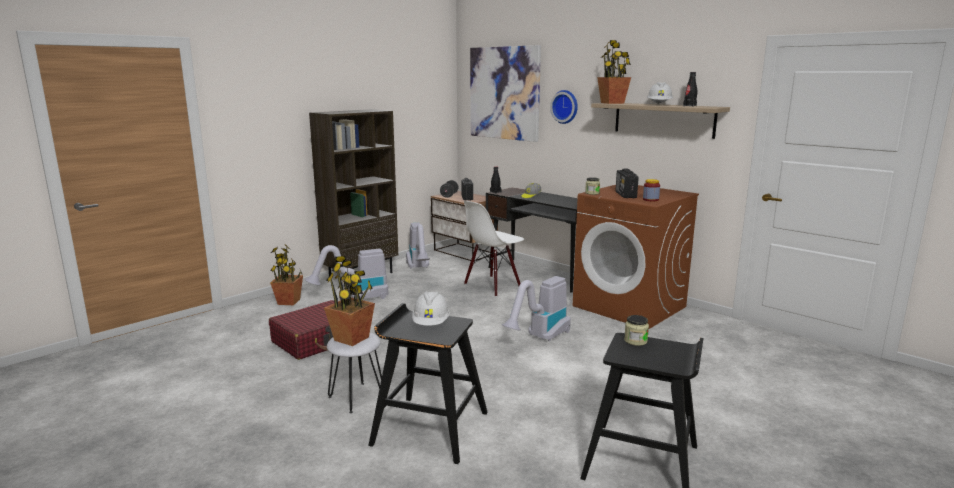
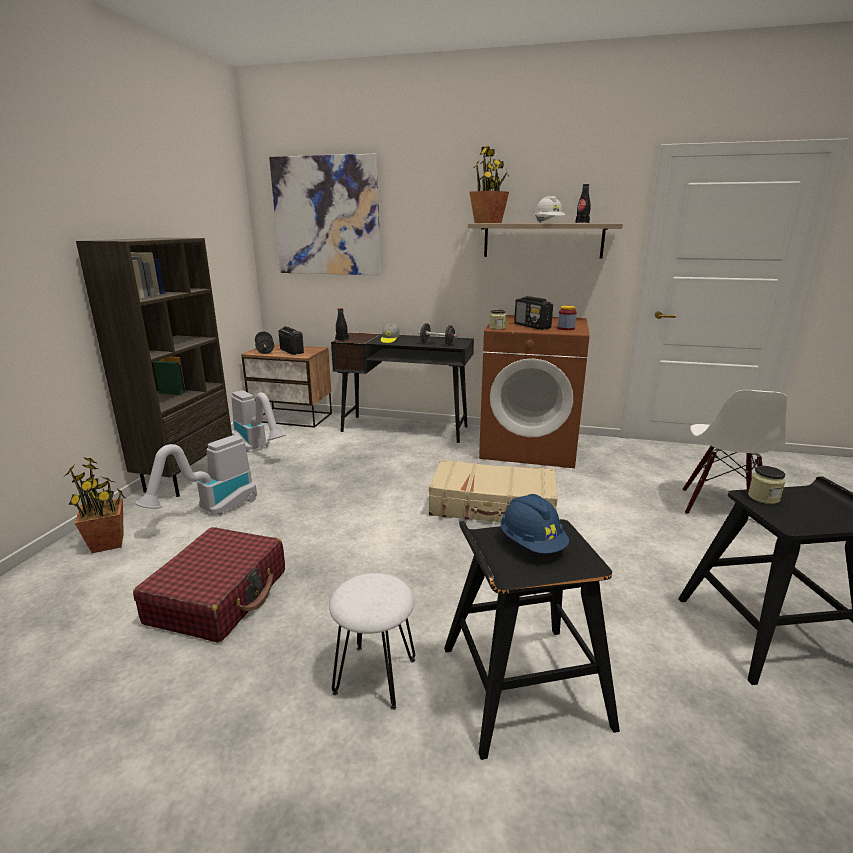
camera: 30 degrees left, 5 degrees up
(352, 338) = (370, 595): potted plant -> none
(431, 324) = (532, 544): white hard hat -> blue hard hat
(492, 286) = (370, 453): white chair -> white chair (720, 507)
(539, 338) = (493, 506): vacuum cleaner -> beige suitcase
(563, 203) = (437, 343): none -> black dumbbell
(565, 106) = (416, 230): wall clock -> none

